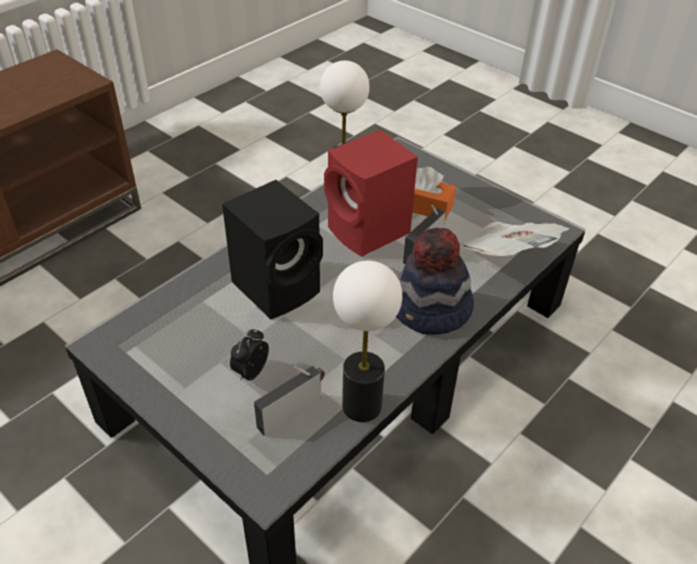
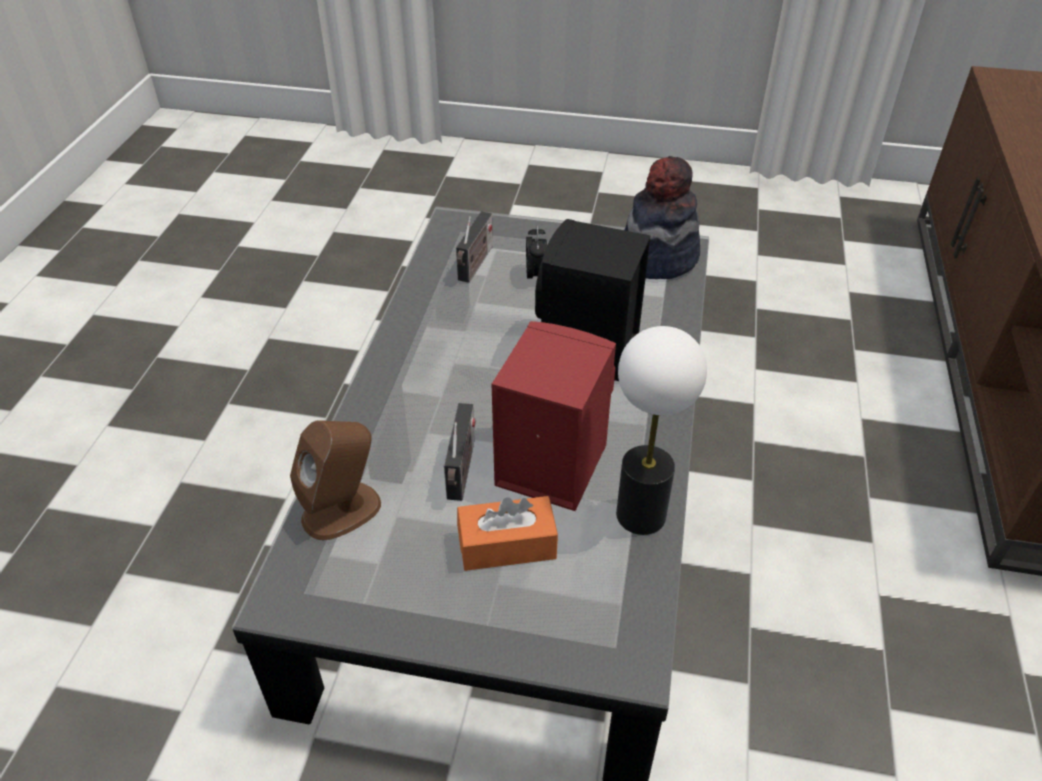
camera: 150 degrees right, 0 degrees up
(362, 405) = (418, 289): table lamp -> none
(431, 311) = (404, 394): hat -> hat (656, 257)
(507, 256) = (342, 510): newspaper -> brown speaker

